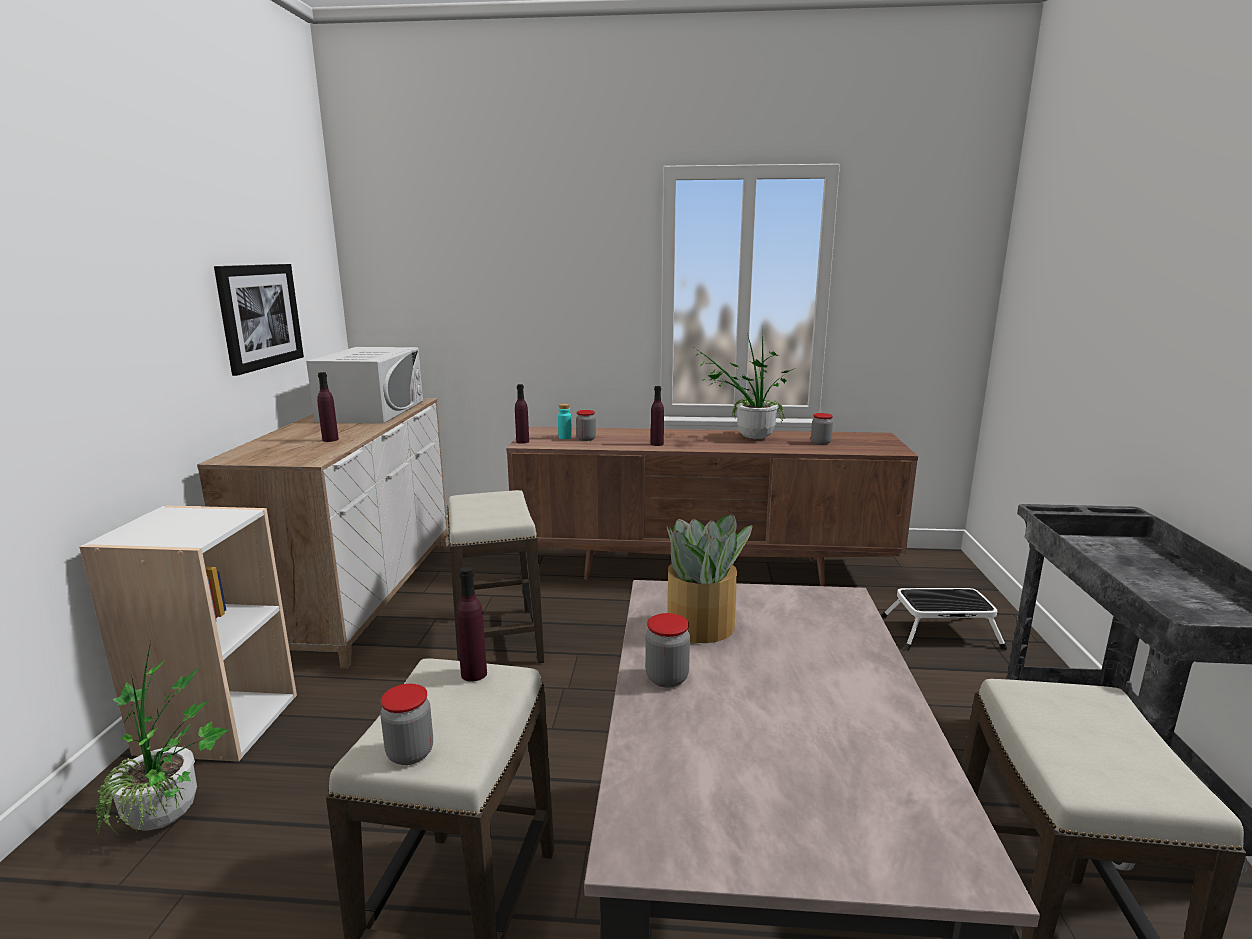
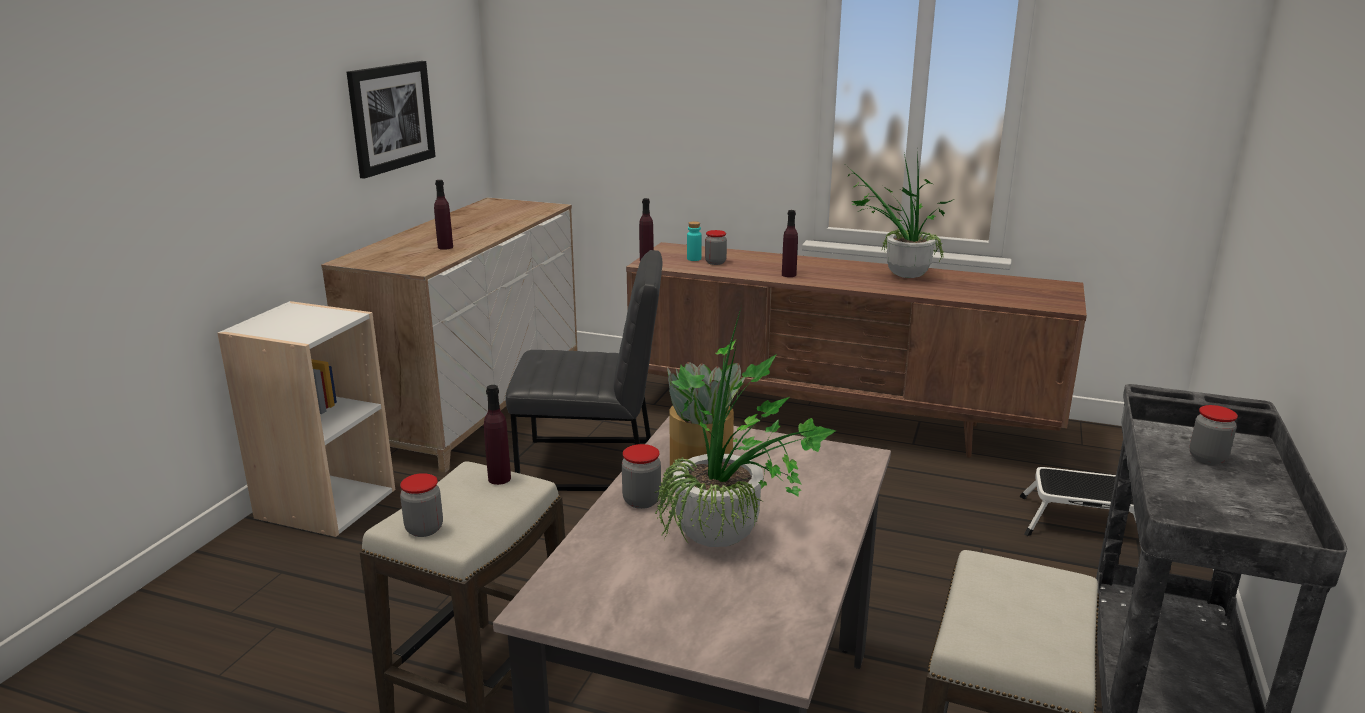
camera: 15 degrees right, 5 degrees up
(171, 823) = (275, 575): potted plant -> potted plant (730, 544)
(372, 411) = (499, 216): white microwave -> none
(497, 640) = (592, 465): stool -> grey chair
(820, 443) = (980, 288): jar -> jar (1207, 458)

